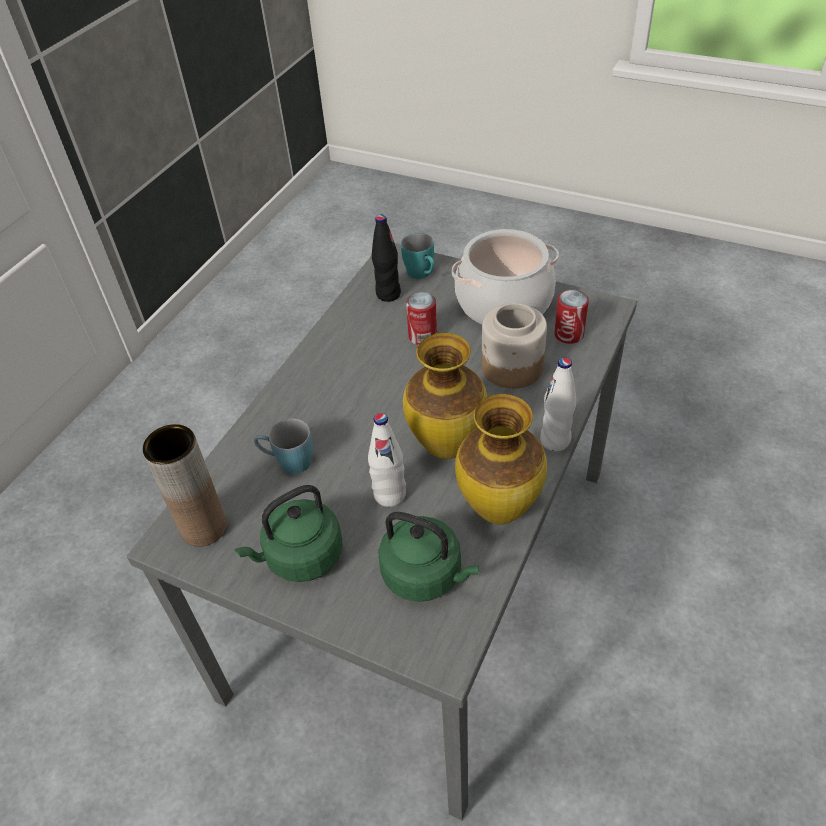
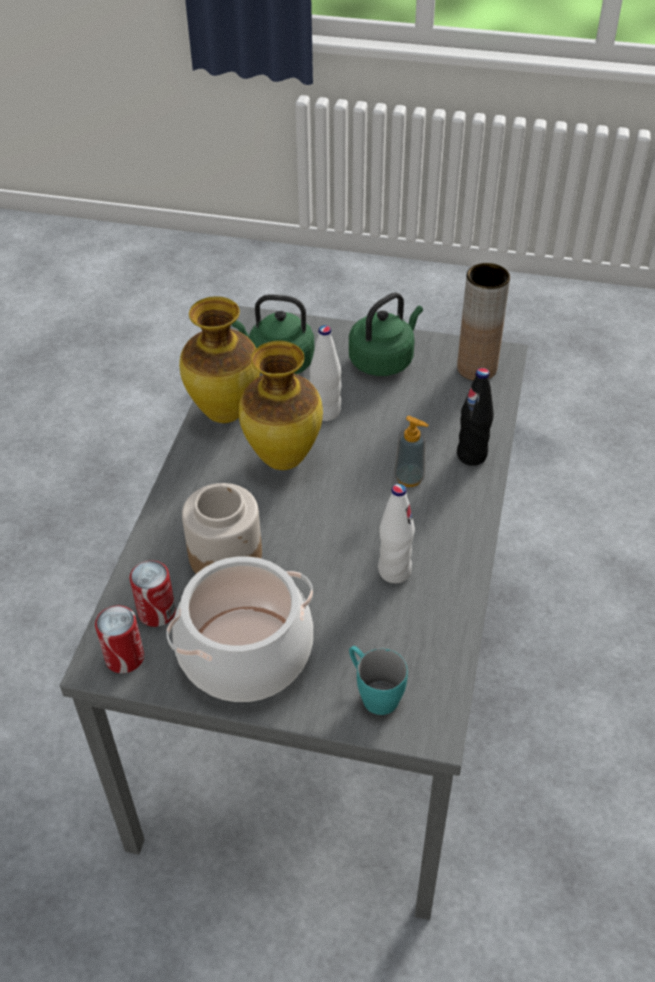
camera: 165 degrees right, 0 degrees up
(288, 462) = (432, 425): blue mug -> none
(335, 412) = (409, 478): none -> soap dispenser
(388, 294) = (411, 648): black bottle -> black bottle (471, 455)
(422, 336) = (342, 585): can -> can (124, 657)
(555, 440) = (174, 479): white bottle -> white bottle (394, 571)

